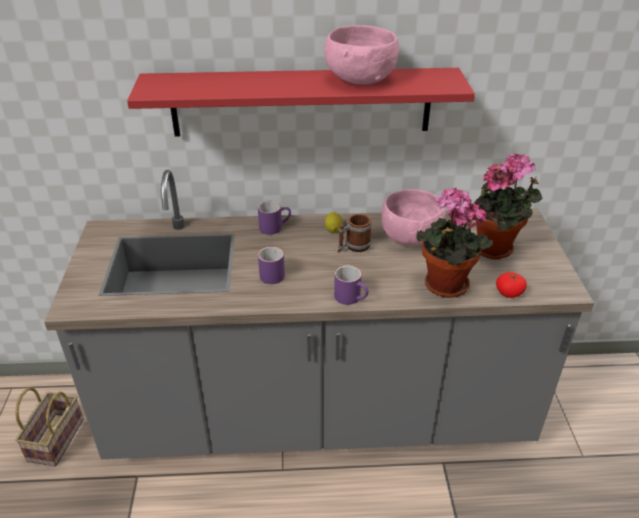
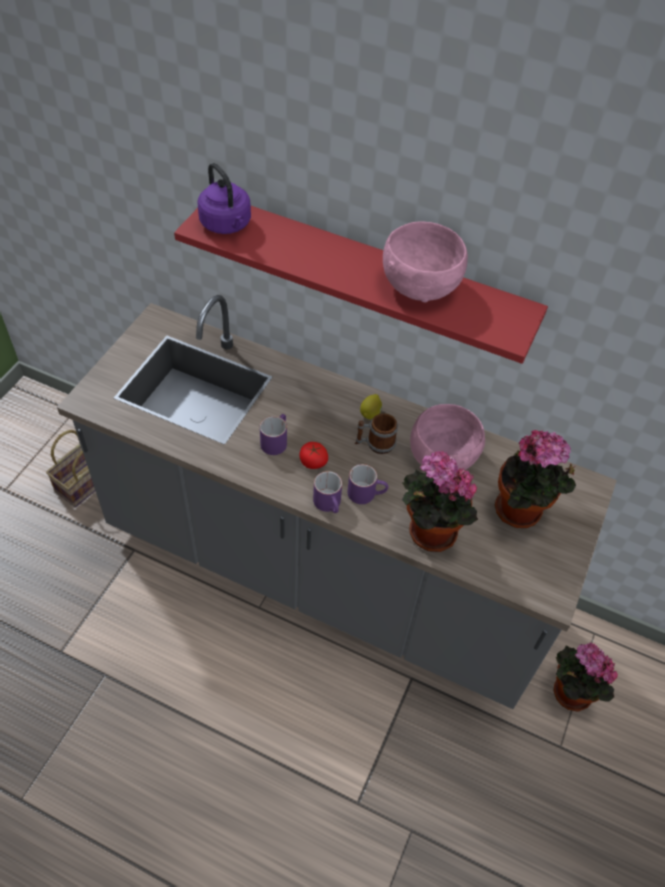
camera: 25 degrees right, 15 degrees up
(171, 86) = (227, 225): none -> purple kettle
(275, 227) = (316, 384): purple mug -> purple mug (367, 493)
(509, 292) = (489, 571): tomato -> tomato (313, 461)
(558, 416) = (568, 693): none -> potted plant

